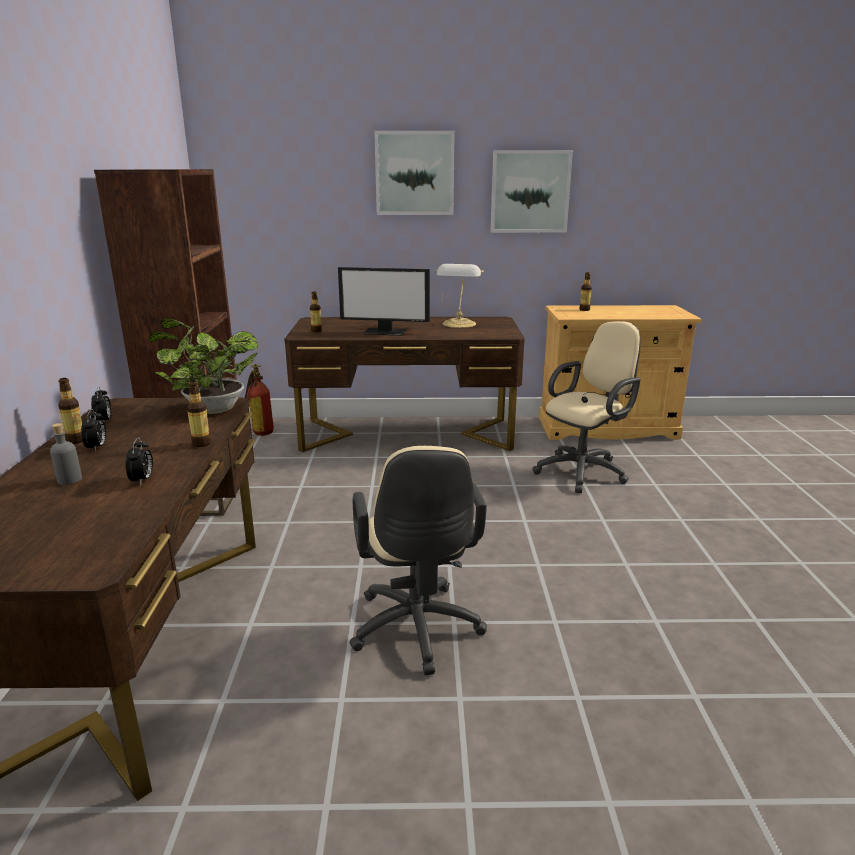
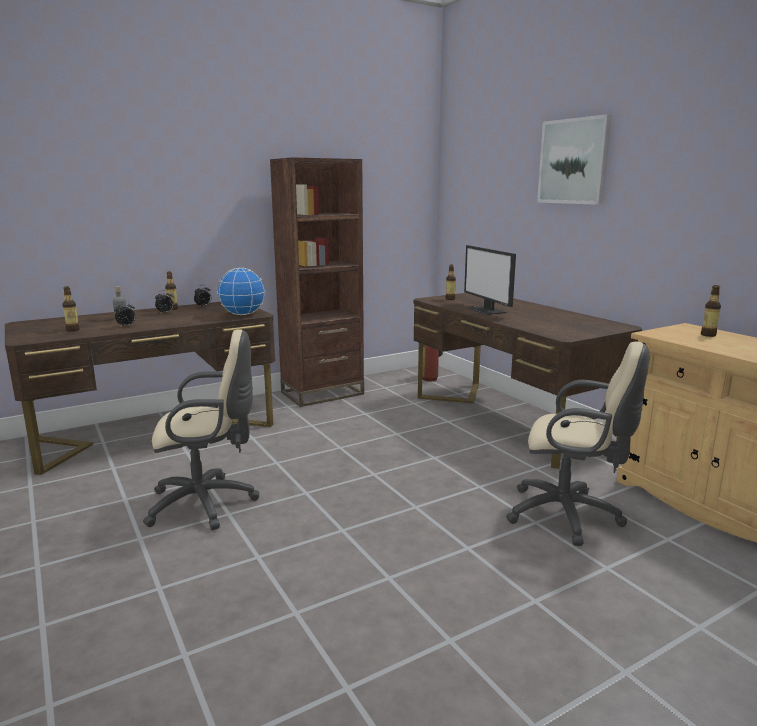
camera: 60 degrees right, 5 degrees down
(201, 444) = (185, 323): bottle -> bottle (73, 330)
(211, 409) = (242, 314): potted plant -> globe
(417, 632) = (208, 503): beige office chair -> beige office chair turned 150 degrees counterclockwise
(459, 324) = (564, 320): table lamp -> none
(530, 192) = (683, 180): picture -> none

